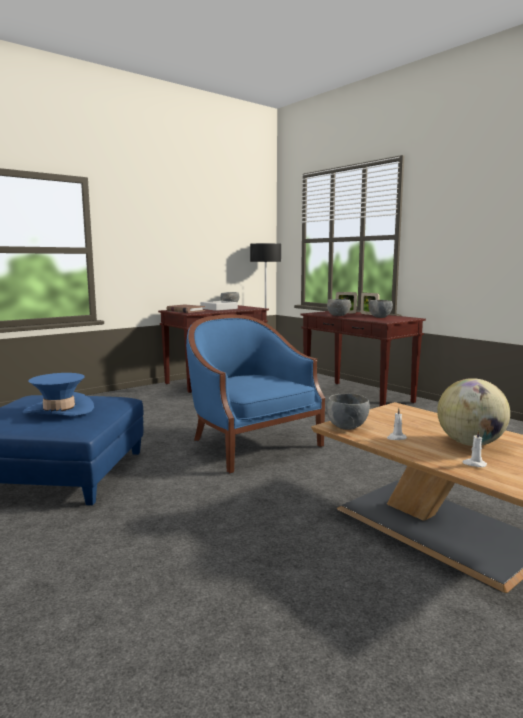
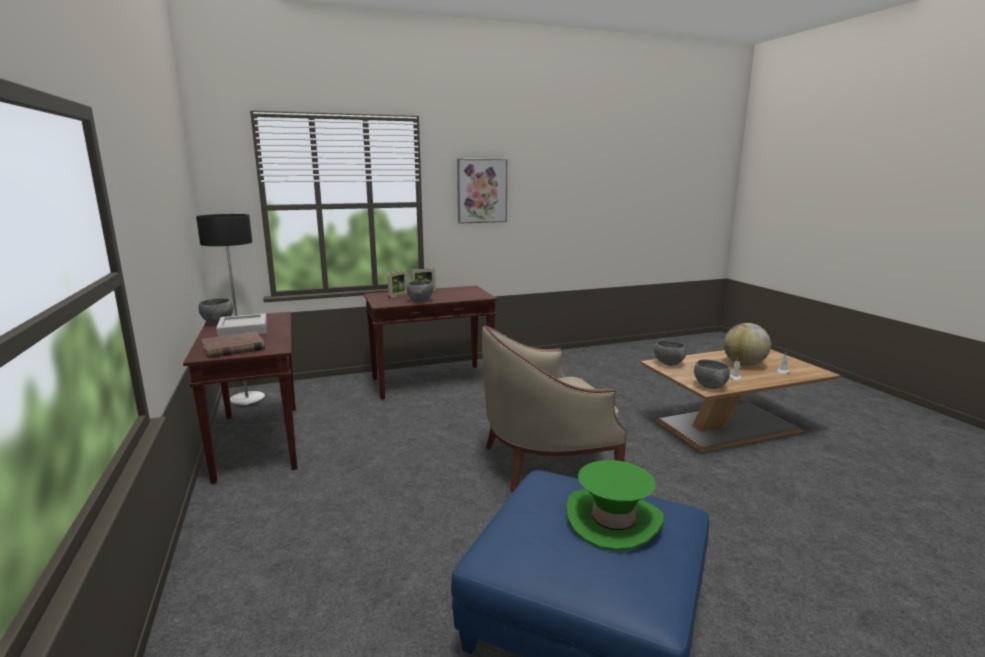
camera: 70 degrees left, 5 degrees up
(59, 410) = (613, 520): blue hat -> green hat
(251, 445) = (546, 461): blue armchair -> beige armchair
(379, 317) = (452, 293): grey bowl -> grey bowl (669, 364)
(454, 221) = (482, 191): none -> picture

